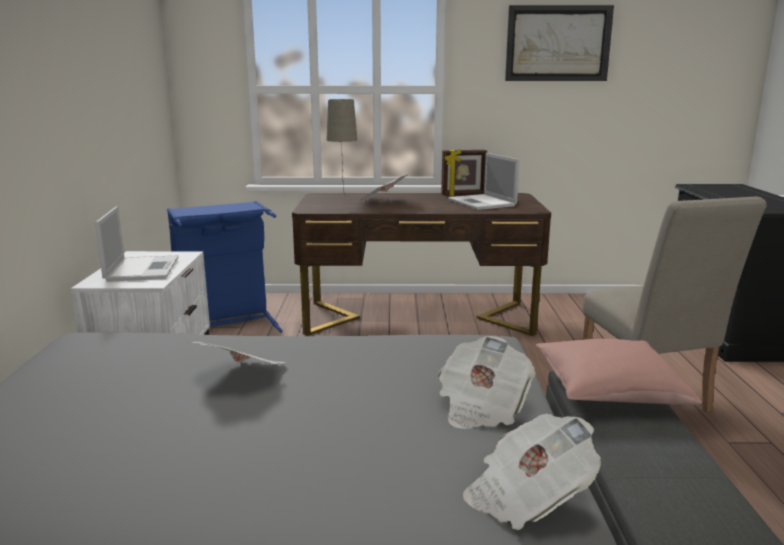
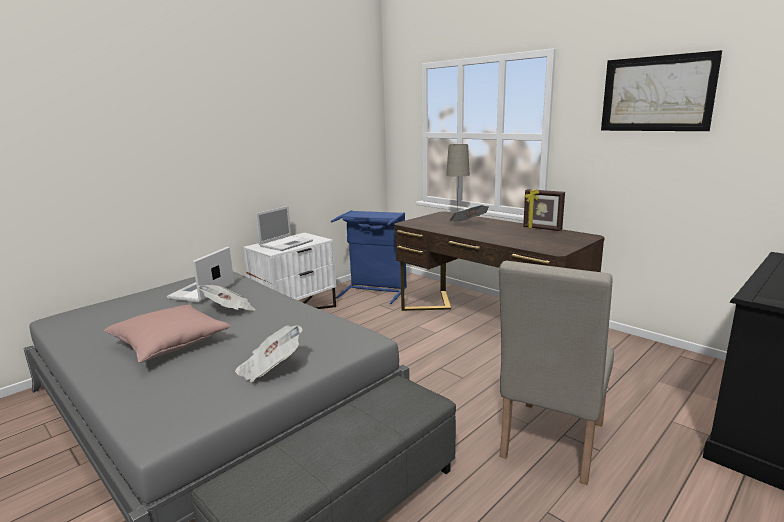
camera: 45 degrees right, 0 degrees up
(482, 203) = (534, 238): laptop -> laptop (201, 291)
(527, 497) = (178, 416): newspaper -> none
(608, 390) = (396, 402): pink pillow -> pink pillow (170, 344)

